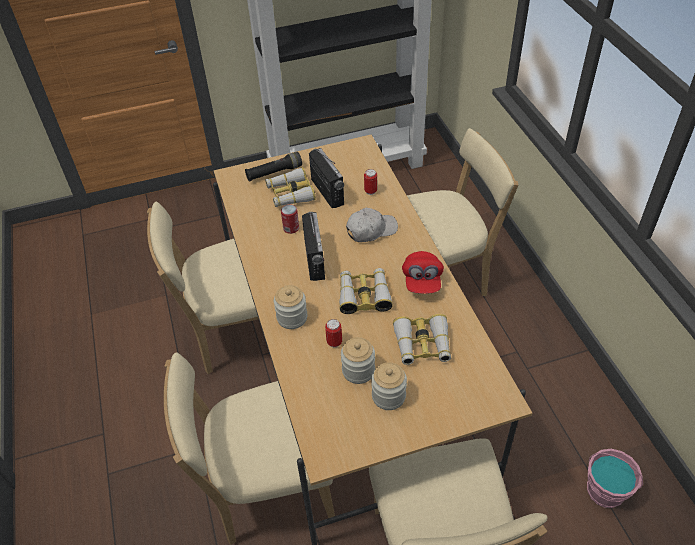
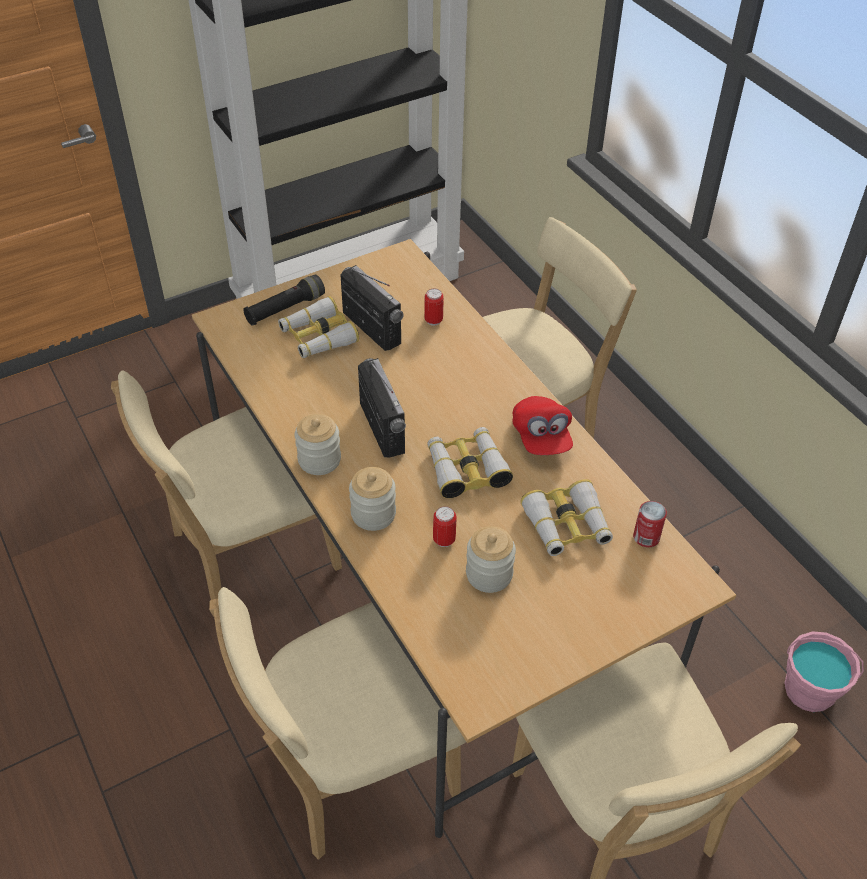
camera: 15 degrees left, 0 degrees up
(291, 228) = (334, 386): can -> can (646, 537)
(371, 230) = (450, 375): white cap -> none
(388, 396) = (540, 603): jar -> jar (319, 460)

